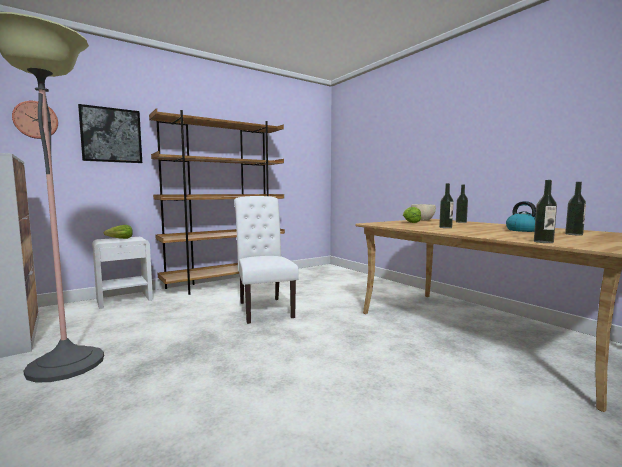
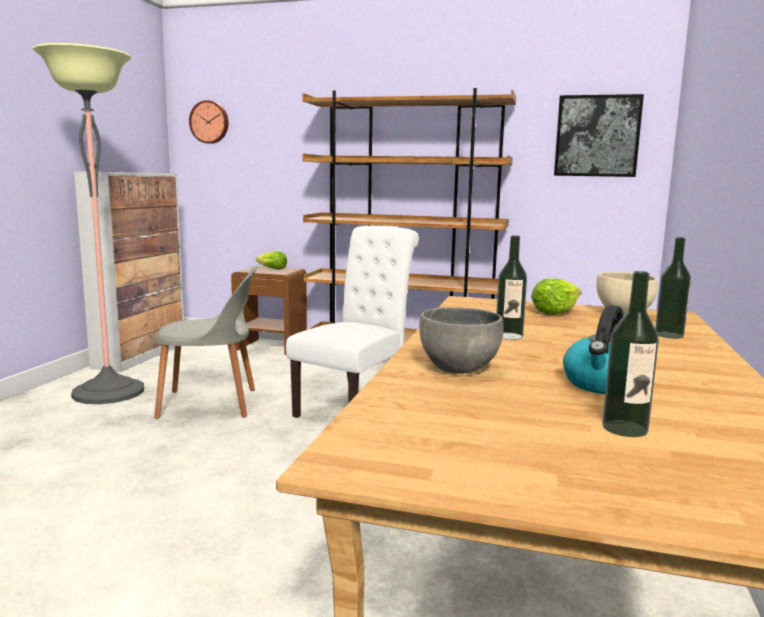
camera: 50 degrees right, 5 degrees up
(111, 135) = (279, 133): picture -> picture (597, 136)
(125, 299) = (271, 346): white nightstand -> brown nightstand
(179, 337) = (211, 403): none -> grey chair
(494, 234) = (458, 369): none -> grey bowl
(543, 242) = (377, 406): bottle -> none

